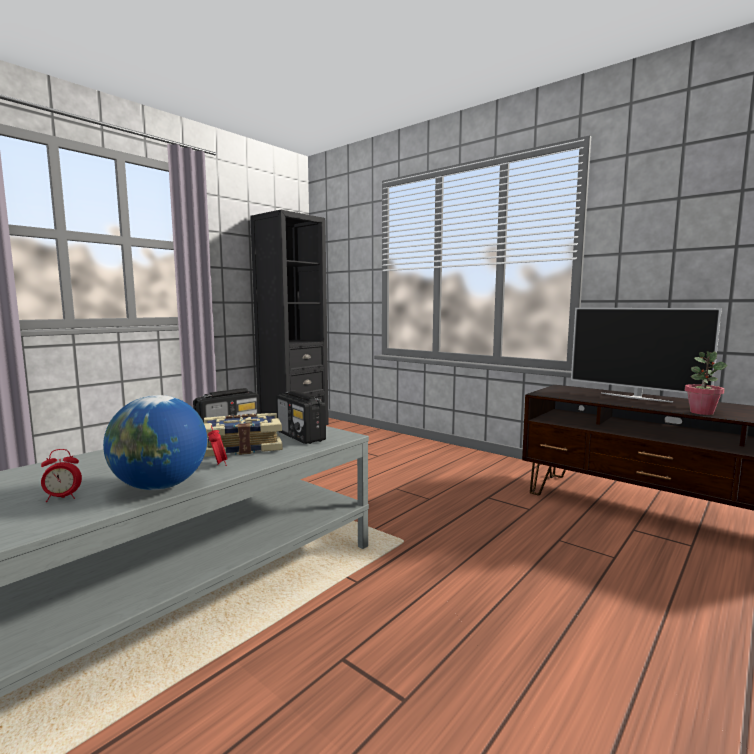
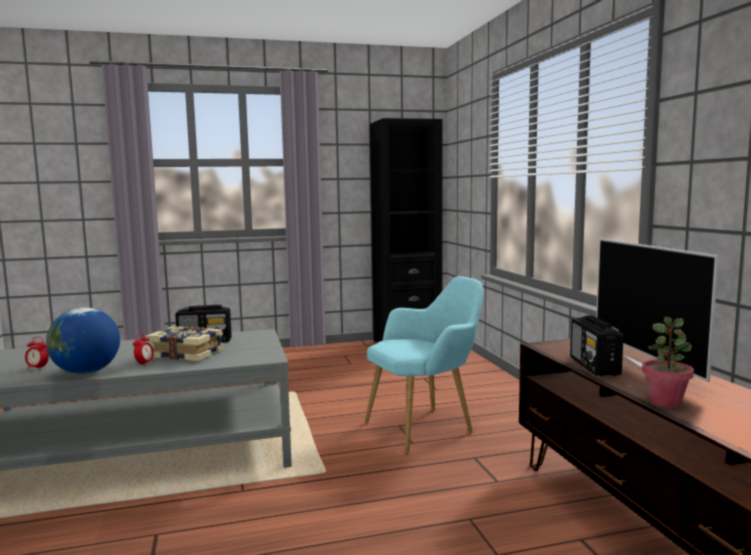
camera: 35 degrees right, 0 degrees up
(300, 436) = (240, 353): radio -> radio (594, 366)
(419, 485) = (426, 427): none -> turquoise armchair

